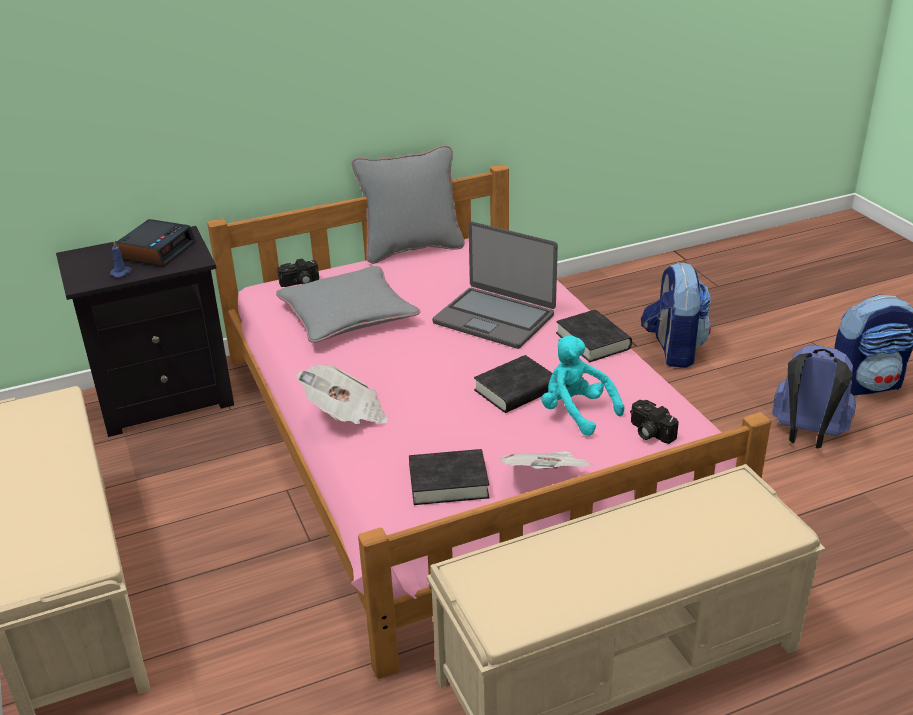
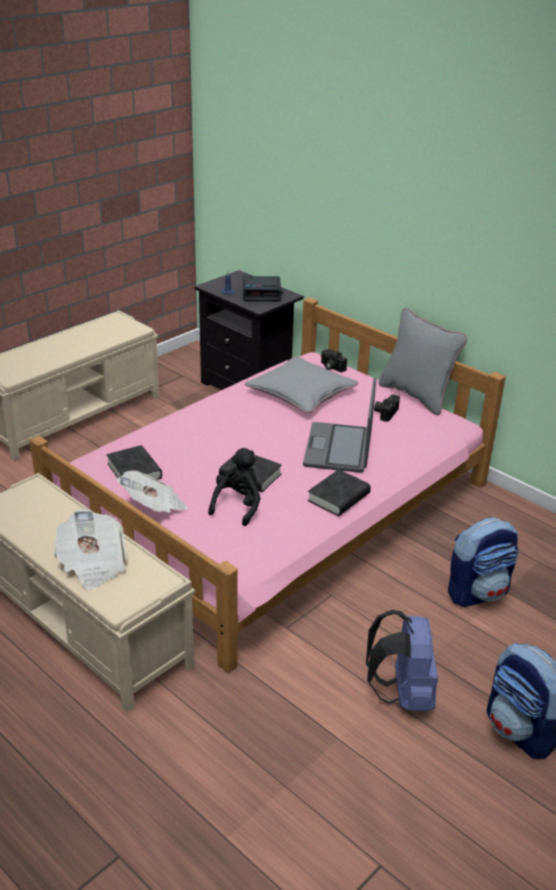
camera: 65 degrees right, 0 degrees up
(346, 415) = (185, 420): newspaper -> newspaper (92, 564)
(576, 412) = (238, 506): turquoise plush toy -> black plush toy
(649, 432) = (230, 542): camera -> camera (385, 412)

